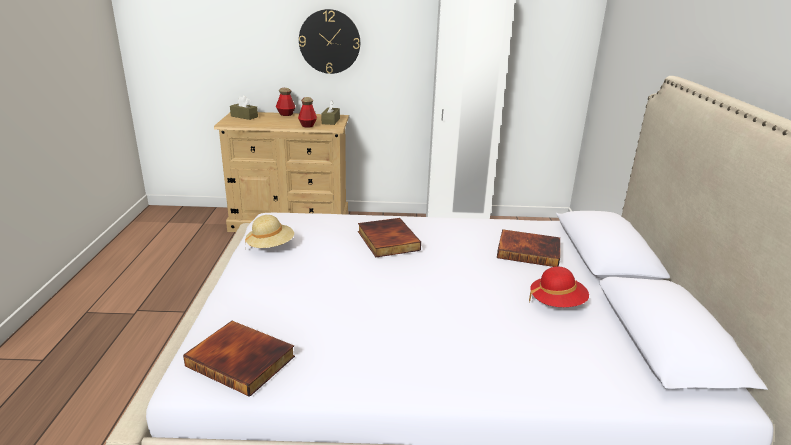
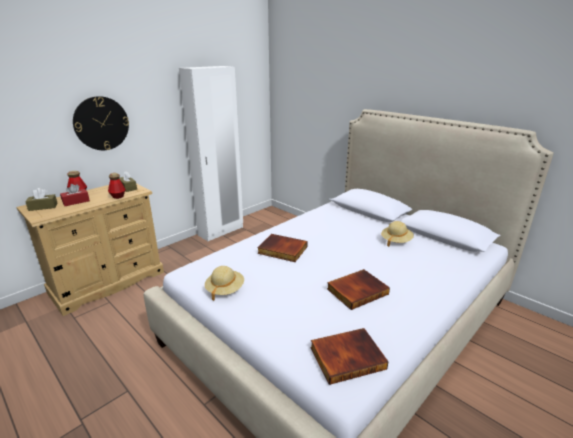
camera: 45 degrees left, 0 degrees up
(271, 120) = (76, 202): none -> red tissue box
(529, 251) = (345, 223): book -> book (357, 290)
(557, 303) = (396, 241): red hat -> beige hat

